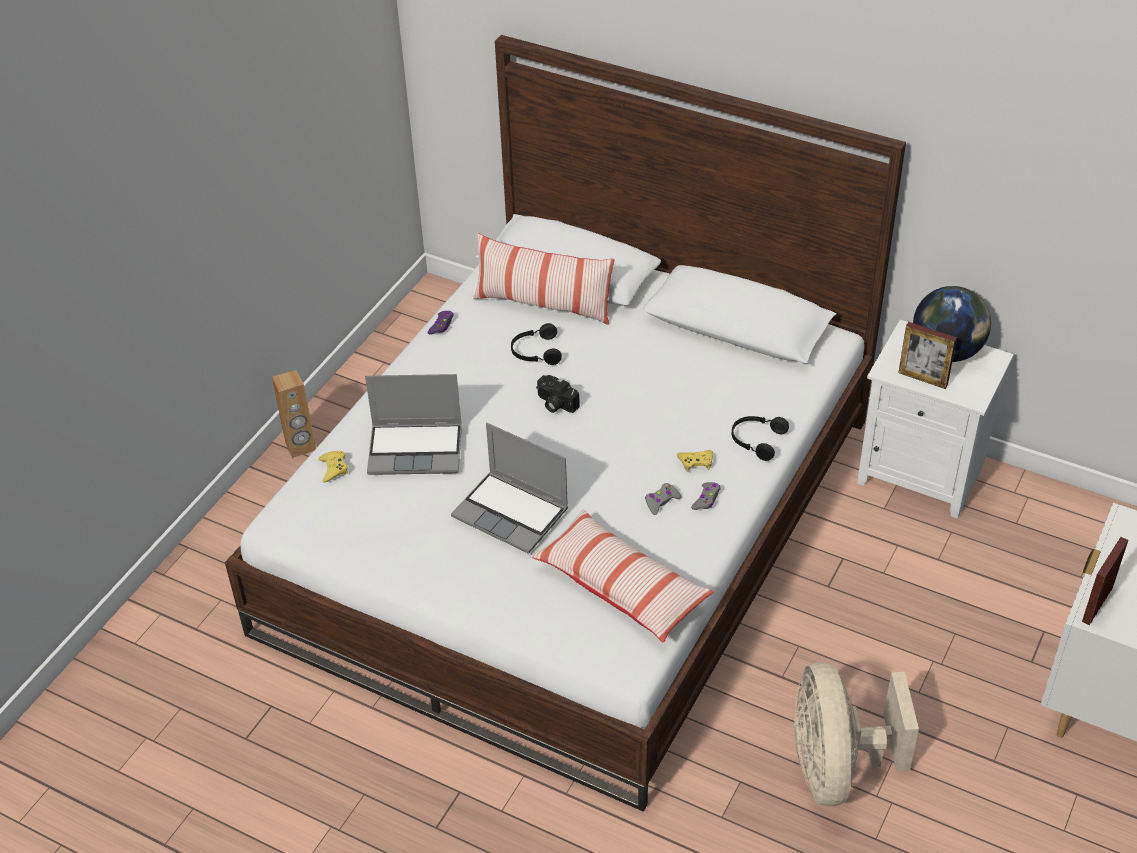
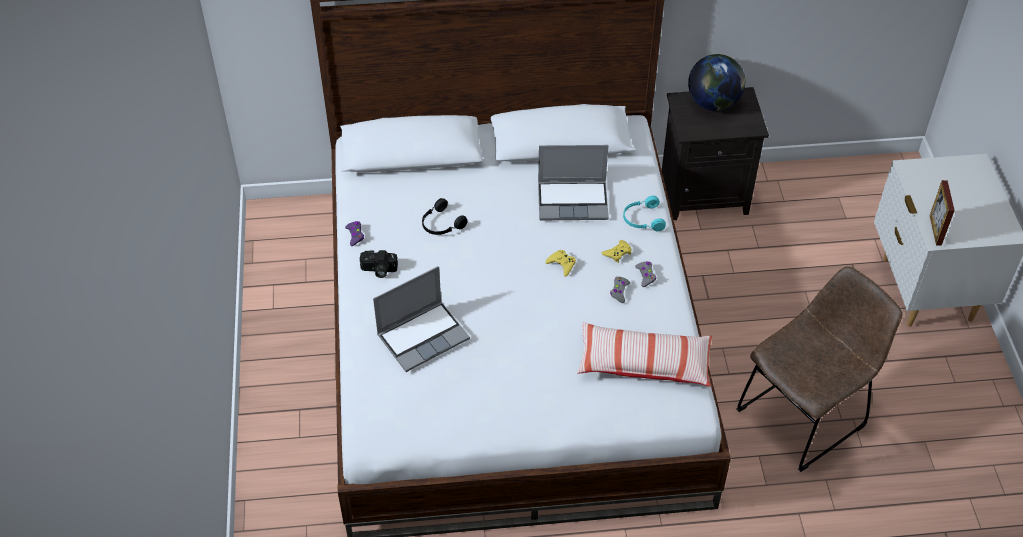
camera: 35 degrees left, 5 degrees up
(301, 447) = (265, 380): brown speaker -> none
(334, 468) = (374, 380): yellow game controller -> yellow game controller (562, 264)
(512, 513) = (530, 349): laptop -> laptop (573, 201)
(543, 305) = (415, 186): pillow -> none
(555, 404) = (489, 256): camera -> camera (378, 270)
(756, 440) = (642, 219): black headphones -> turquoise headphones
(836, 767) = (806, 415): beige fan -> brown chair
(923, 379) = (714, 128): picture frame -> none
(923, 473) = (705, 193): white nightstand -> black nightstand

